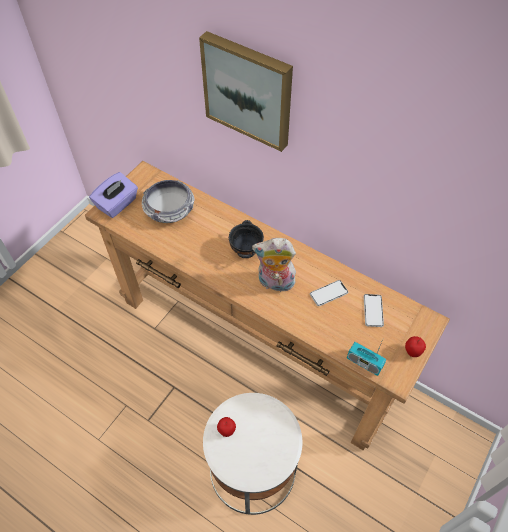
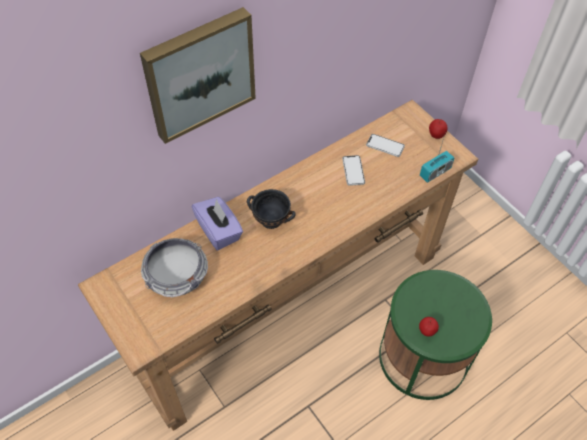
camera: 70 degrees left, 0 degrees up
(117, 204) = (136, 329): purple tissue box -> purple tissue box (219, 231)
(253, 469) = (423, 356): white side table -> green side table
(275, 283) = (323, 209): plush toy -> none

